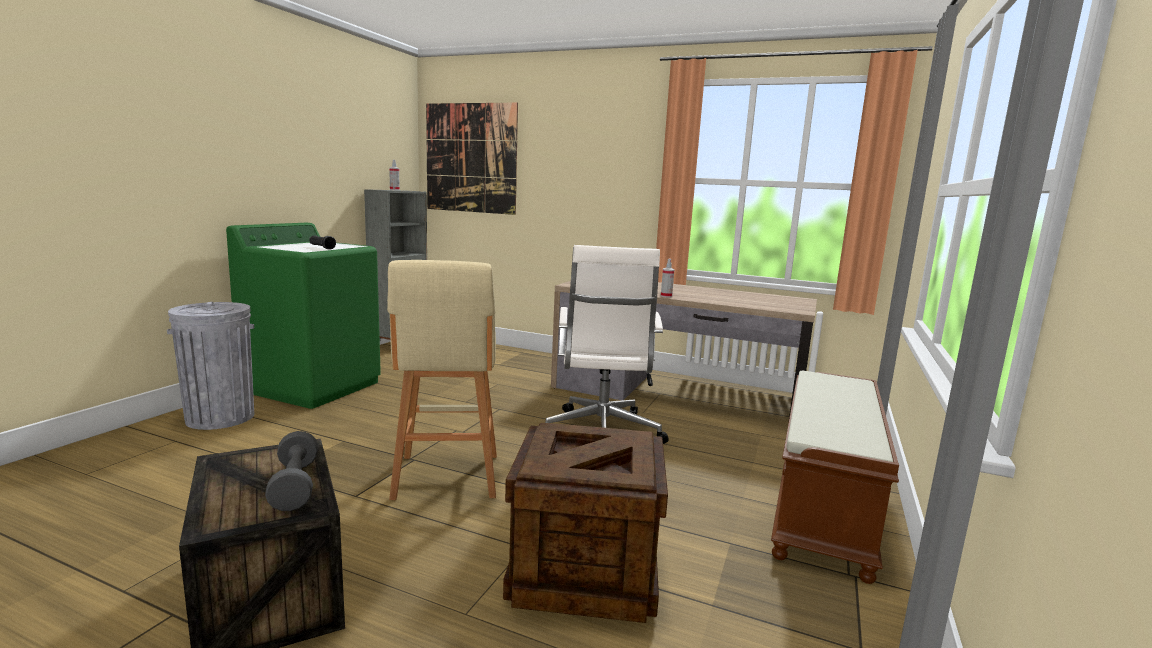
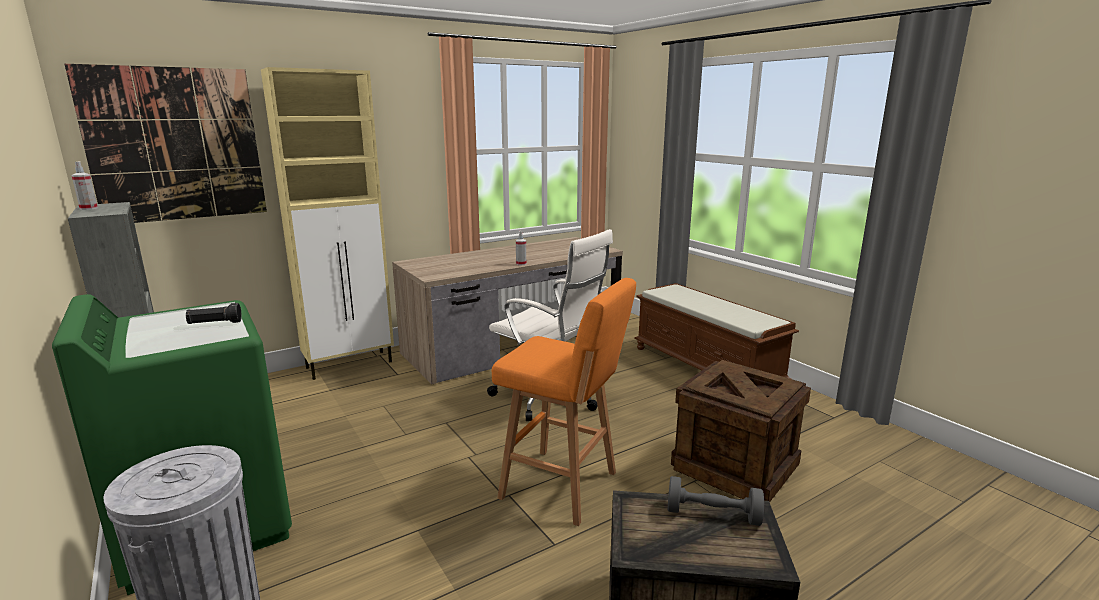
camera: 55 degrees left, 5 degrees up
(446, 478) = (562, 486): beige stool -> orange stool
(543, 358) = (350, 364): none -> beige cabinet

